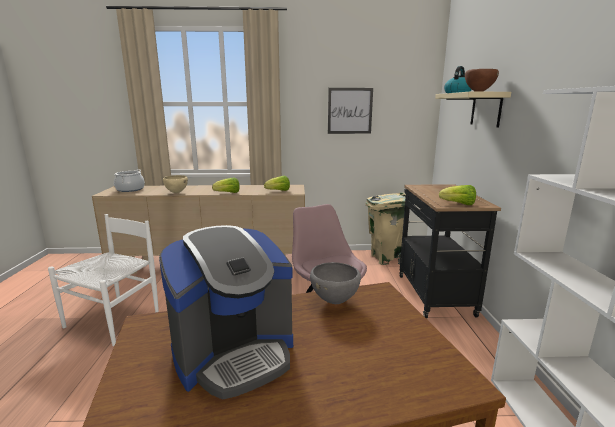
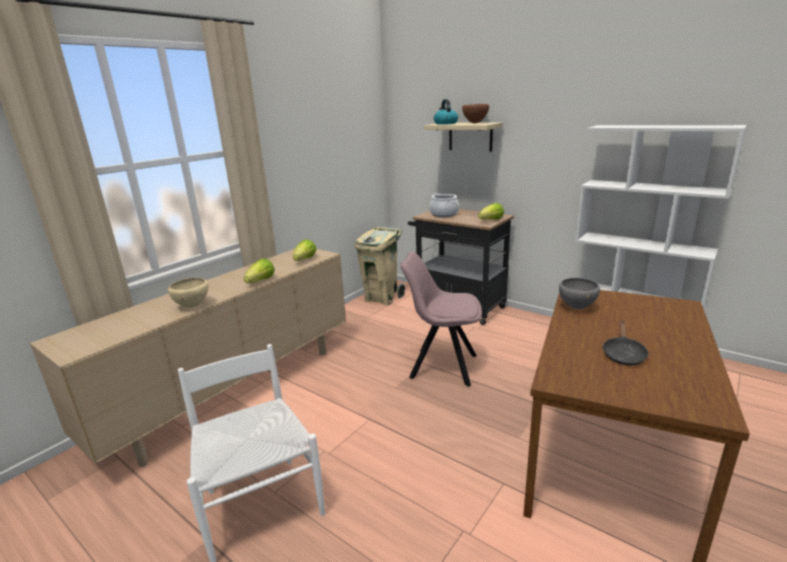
camera: 50 degrees left, 5 degrees up
(130, 189) = (93, 333): cooking pot -> cooking pot (444, 214)
(234, 353) = (623, 354): coffee machine -> black frying pan
(350, 111) = (321, 148): picture -> none

